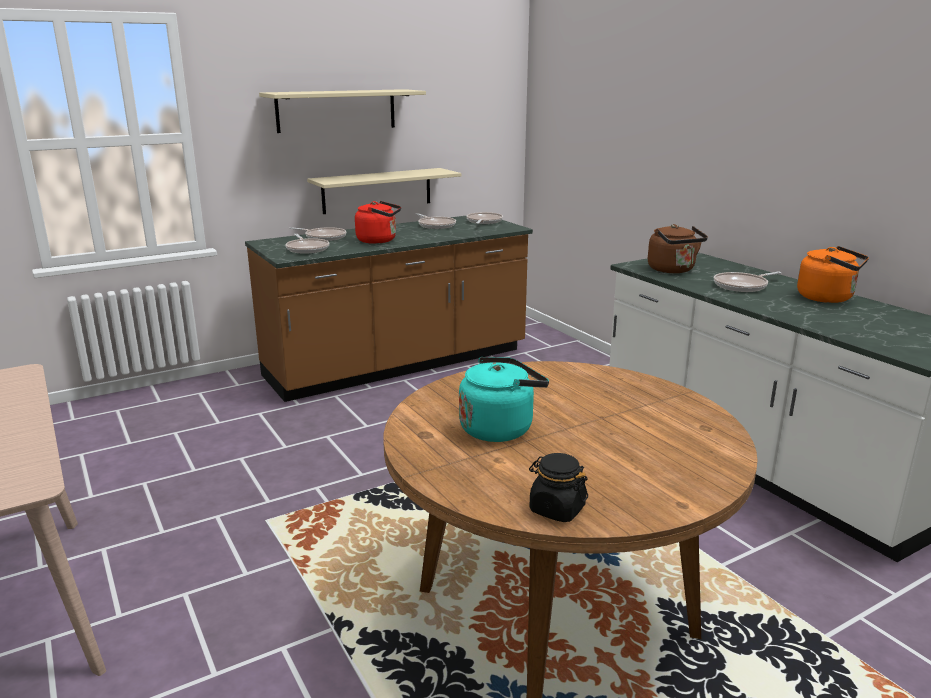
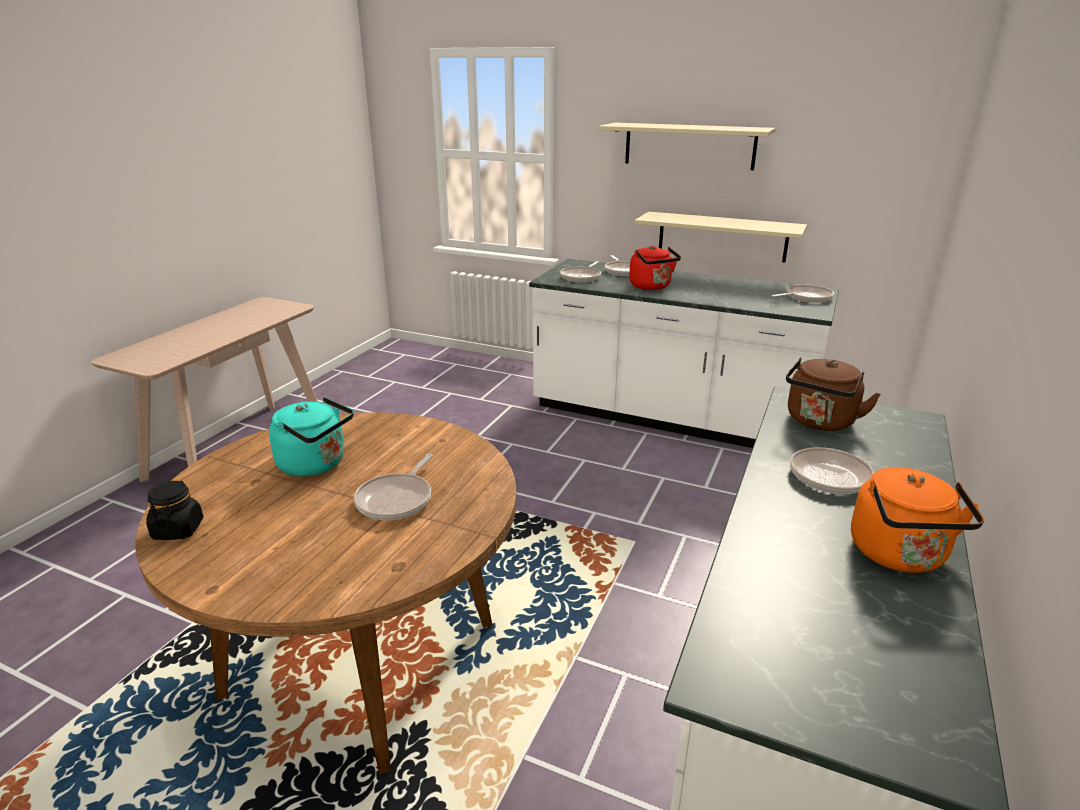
camera: 55 degrees right, 5 degrees up
(398, 364) = (669, 418): brown counter -> white counter
(435, 225) = (746, 287): frying pan -> frying pan (397, 499)

